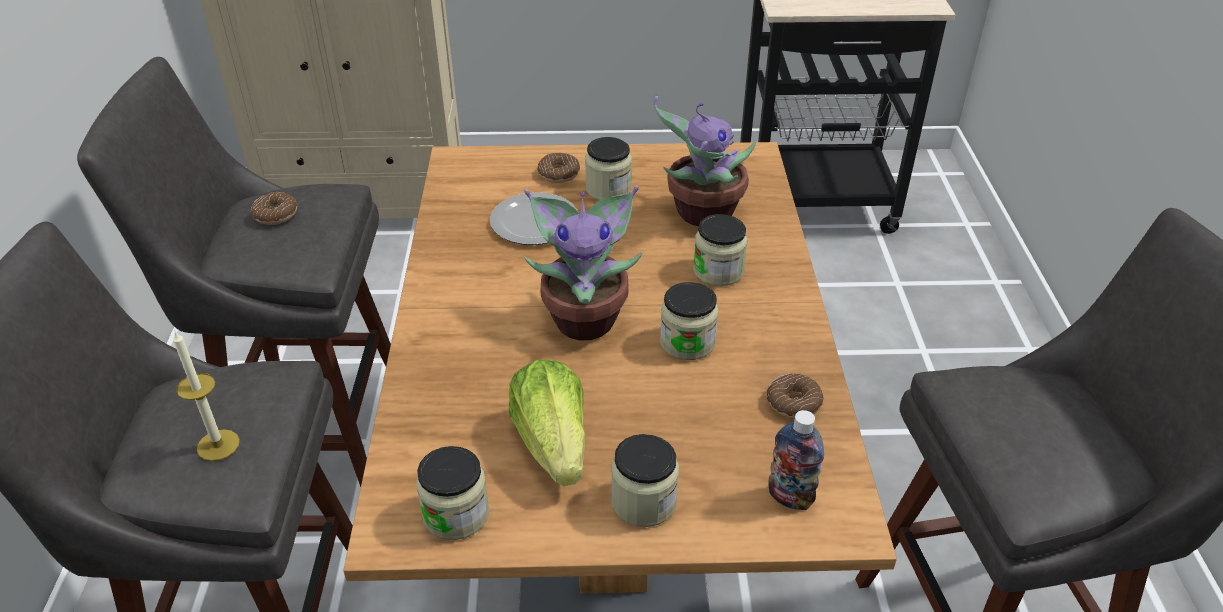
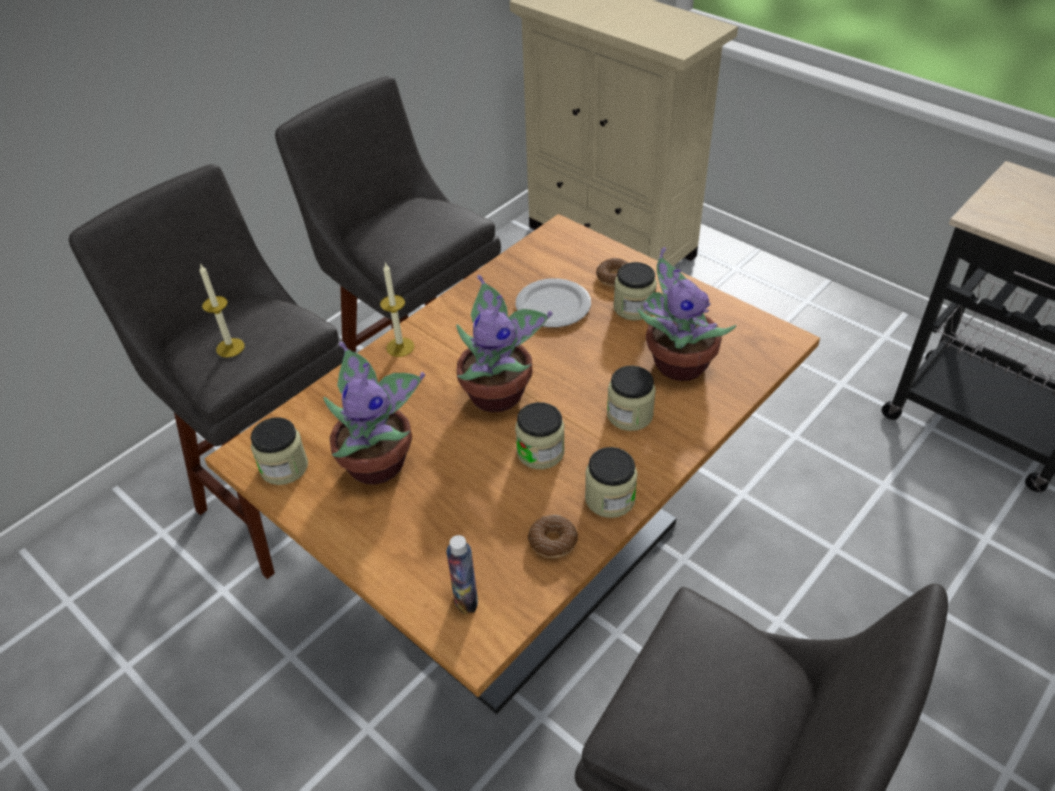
camera: 45 degrees right, 5 degrees up
(276, 215) = (412, 217): donut -> none
(429, 334) = (400, 347): none -> candle
(553, 444) = (380, 462): lettuce -> potted plant
(644, 502) = (382, 534): jar -> jar (610, 498)

